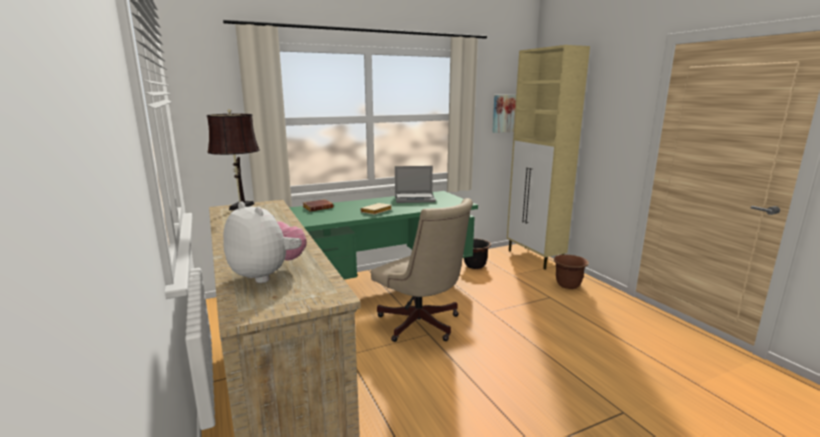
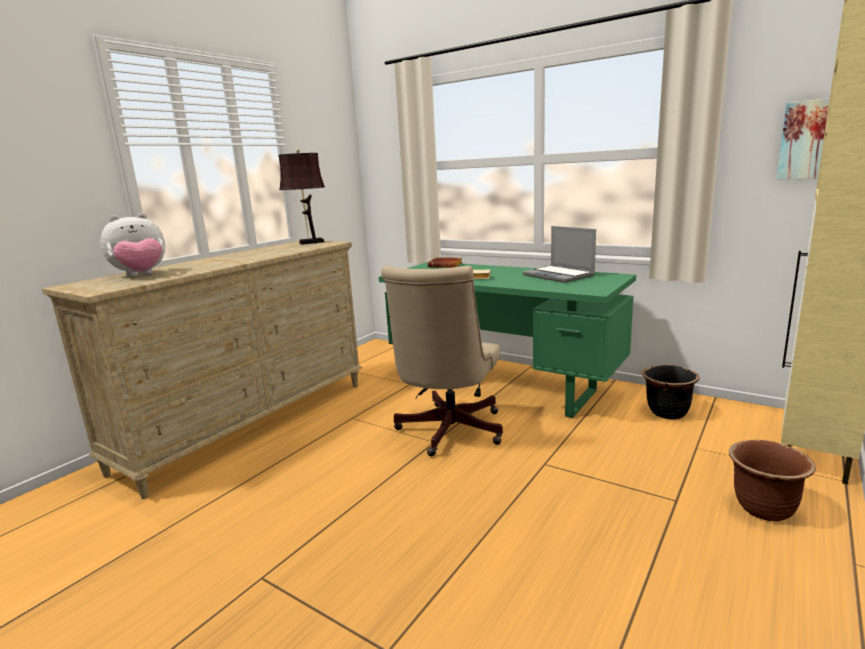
camera: 60 degrees right, 0 degrees up
(267, 274) = (141, 275): plush toy -> plush toy turned 45 degrees clockwise

